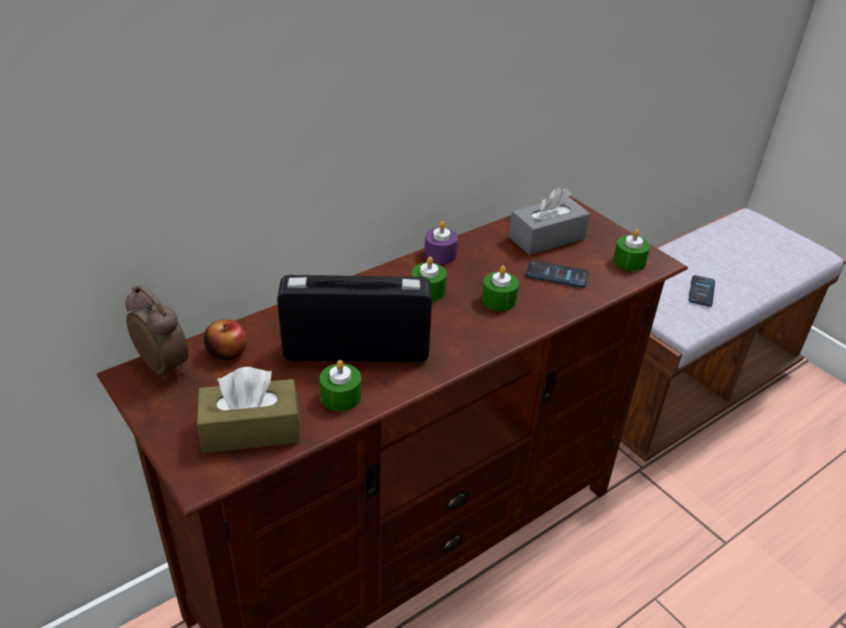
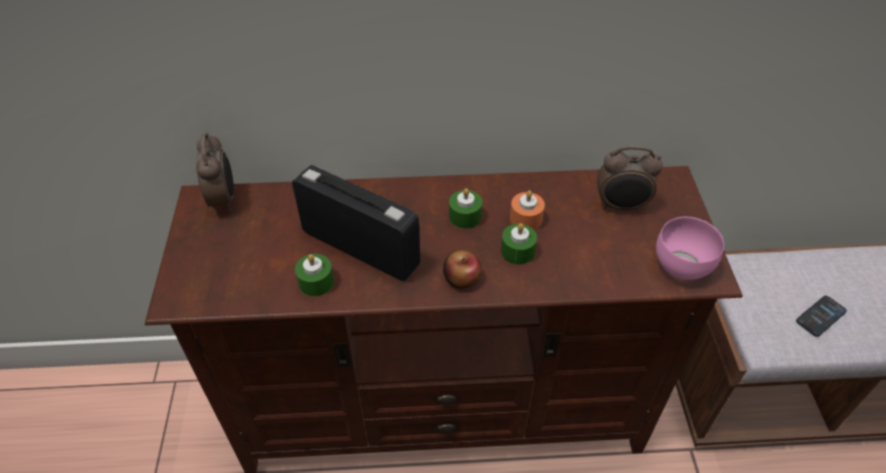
camera: 35 degrees right, 10 degrees up
(227, 351) = (272, 206): apple -> apple (461, 278)
(251, 430) = (234, 279): brown tissue box -> none
(440, 254) = (506, 185): purple candle -> none
(481, 273) = (526, 219): none -> orange candle
(547, 238) = (621, 206): grey tissue box -> alarm clock
(557, 275) = (594, 249): phone -> none
(629, 261) = (681, 264): green candle -> pink bowl

